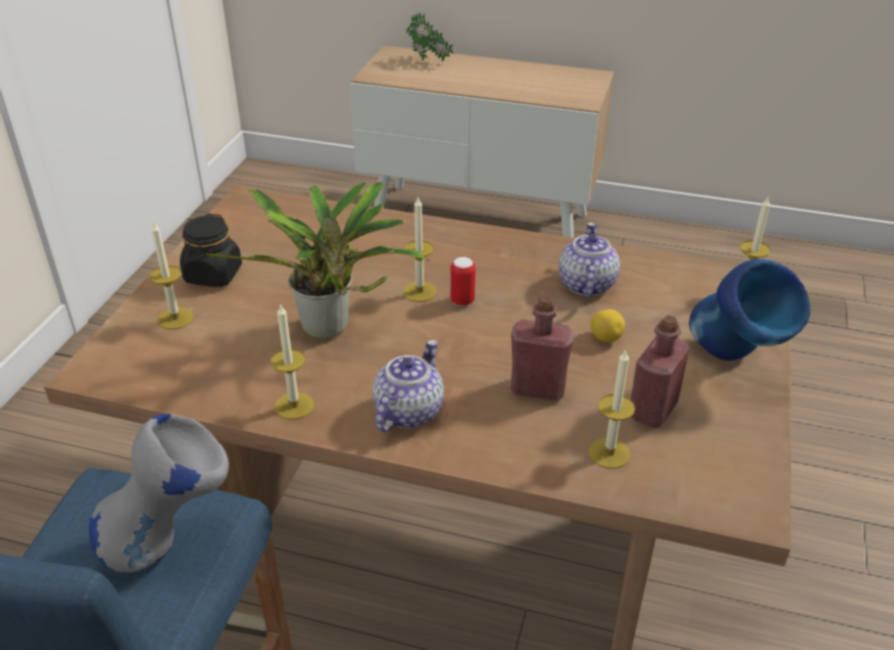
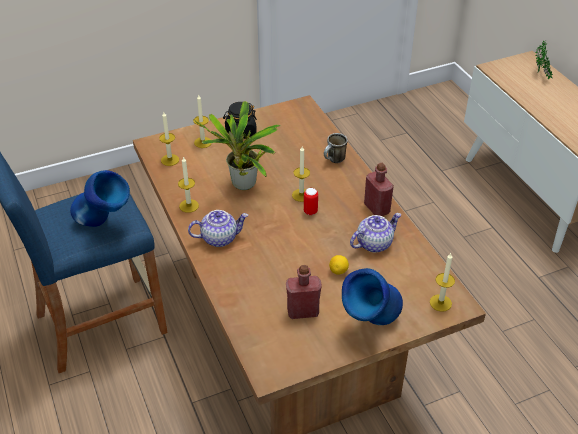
camera: 50 degrees right, 5 degrees up
(172, 542) = (105, 224): grey vase -> blue vase
(391, 233) = (334, 161): none -> mug
(538, 389) = (276, 268): red bottle -> red bottle (376, 208)
(609, 453) = (258, 311): candle -> candle (170, 160)

